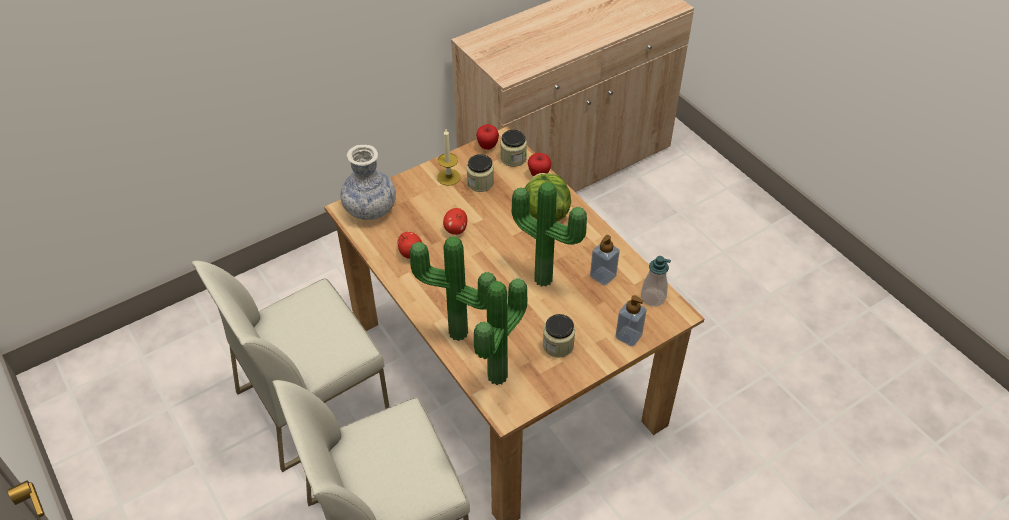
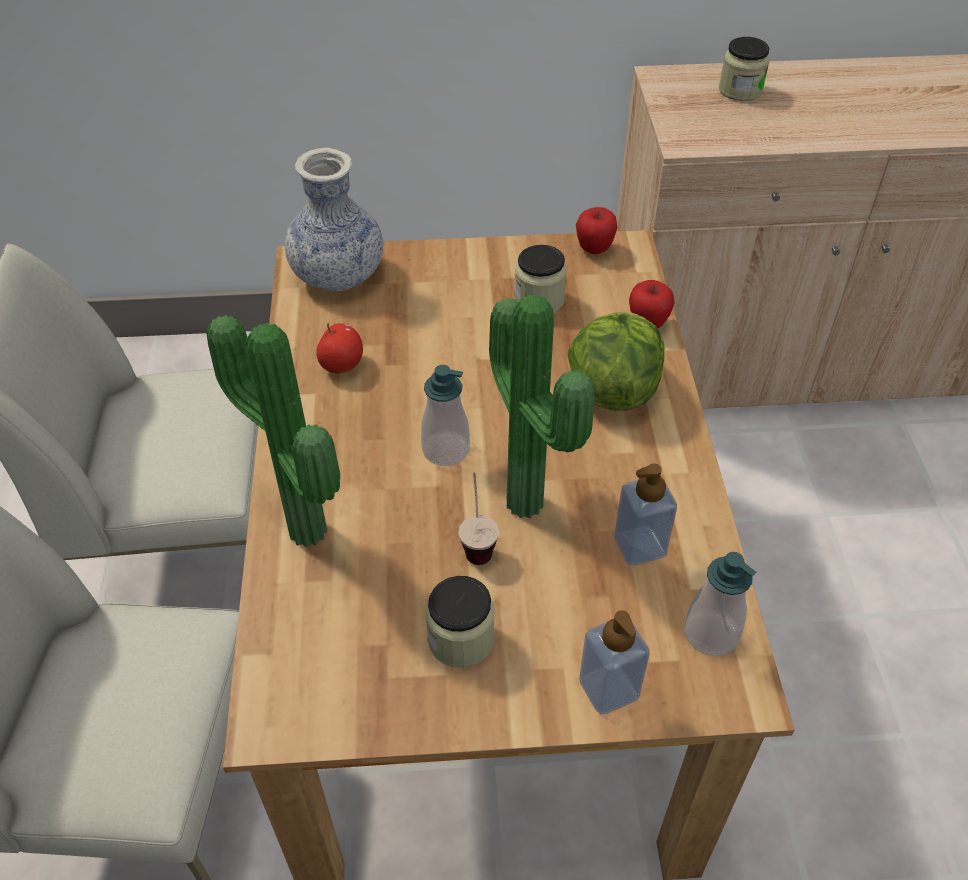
camera: 30 degrees right, 0 degrees up
(448, 177) = (495, 272): candle -> none
(455, 230) = (441, 357): apple -> none
(491, 271) = (446, 450): none -> soap dispenser
(501, 377) = (314, 650): potted plant -> none
(513, 158) = (623, 281): jar -> jar (740, 90)
(535, 304) = (477, 541): none -> cup

